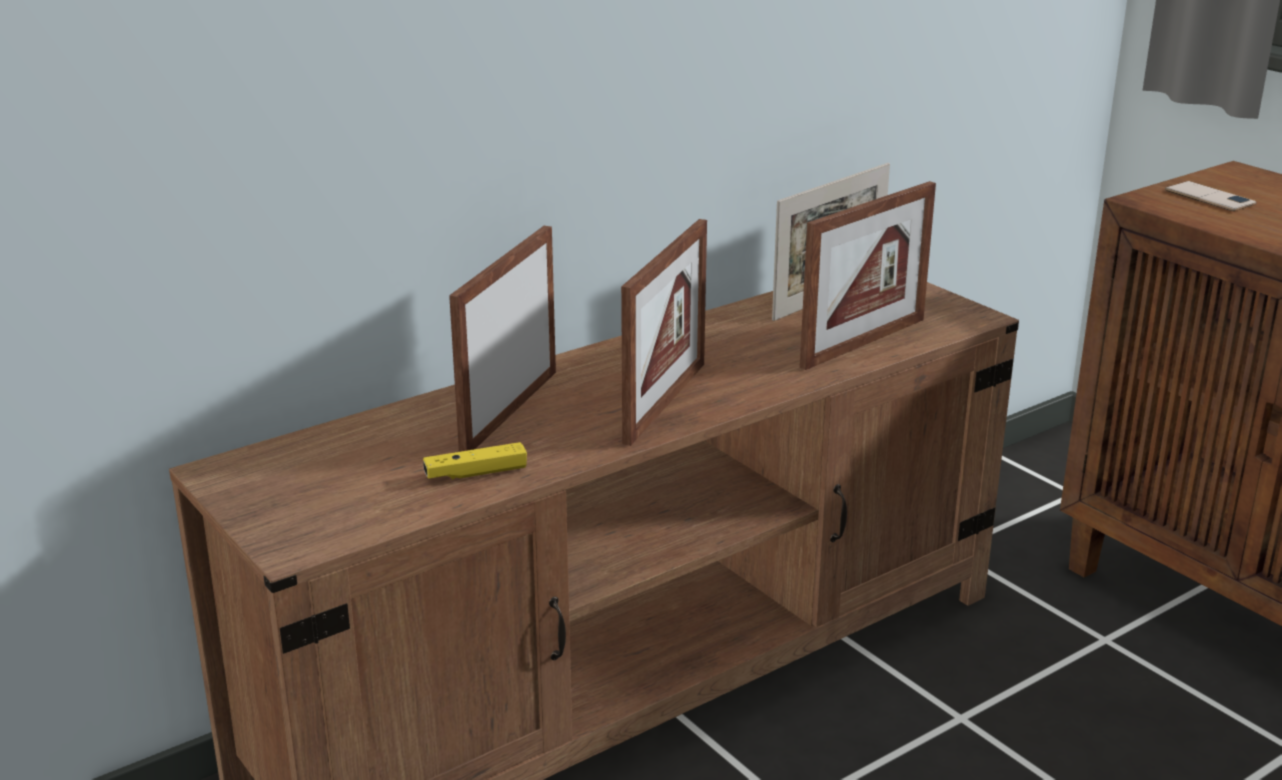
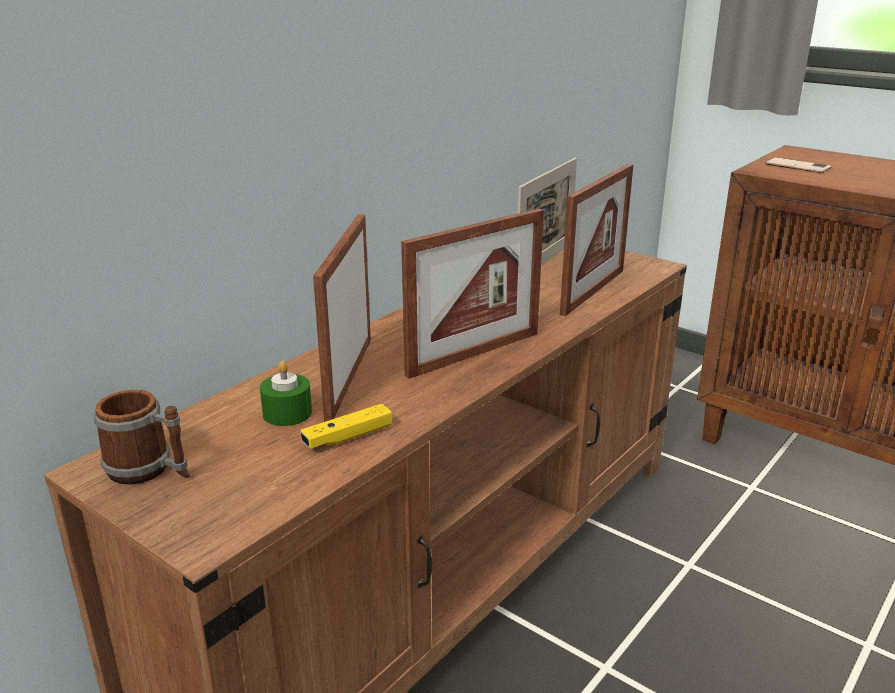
camera: 15 degrees left, 0 degrees up
(266, 479) = (149, 470): none -> mug
(425, 441) = (287, 413): none -> green candle
(665, 402) = (474, 354): picture frame -> picture frame turned 45 degrees clockwise

